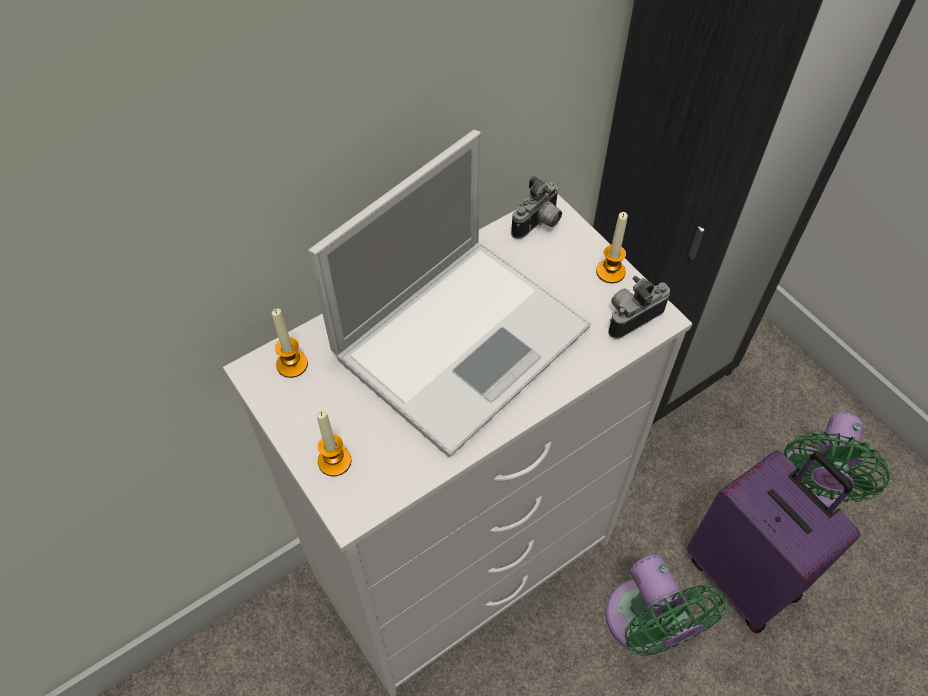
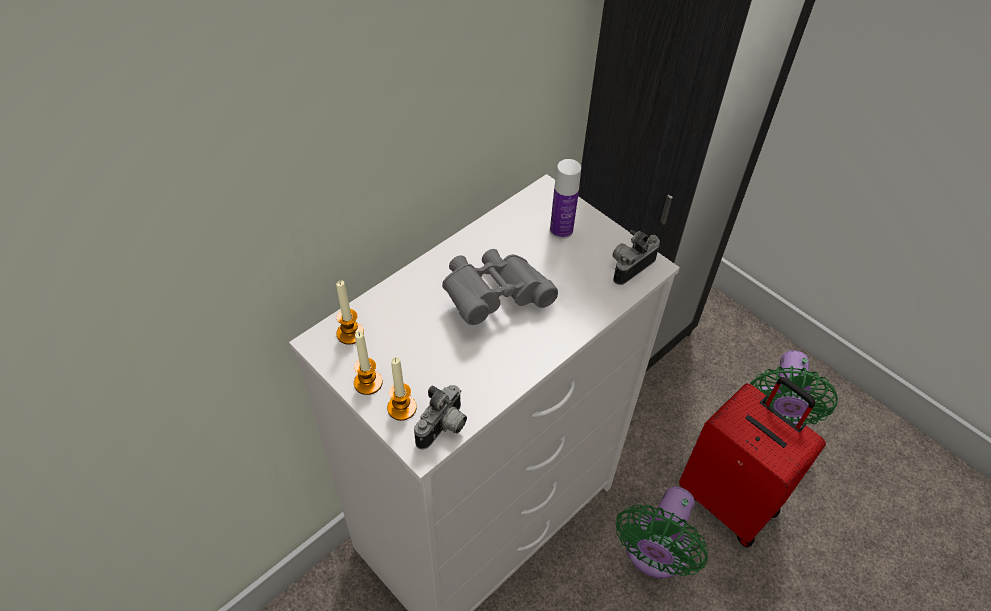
camera: 10 degrees left, 5 degrees down
(464, 338) = (494, 297): laptop -> grey binoculars
(538, 224) = (539, 202): camera -> camera (444, 428)
(558, 262) = (561, 230): none -> bottle
(610, 272) = (606, 234): candle -> candle (368, 383)
(646, 624) = (654, 553): green fan -> green fan turned 60 degrees clockwise
(744, 575) = (729, 500): purple suitcase -> red suitcase

